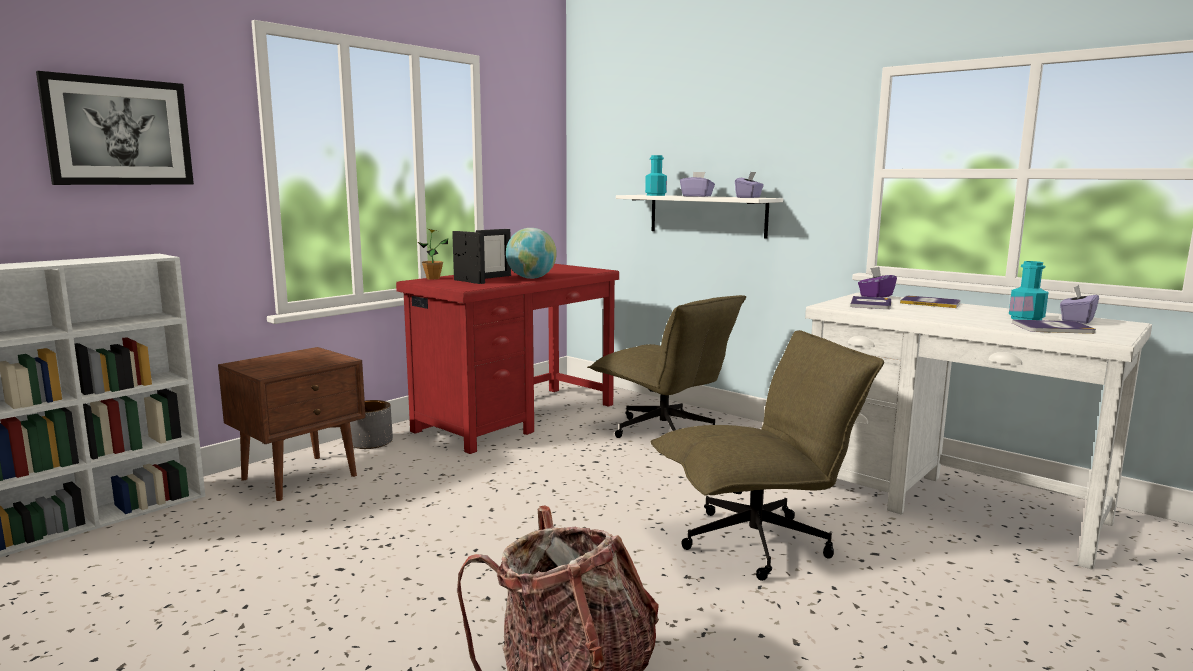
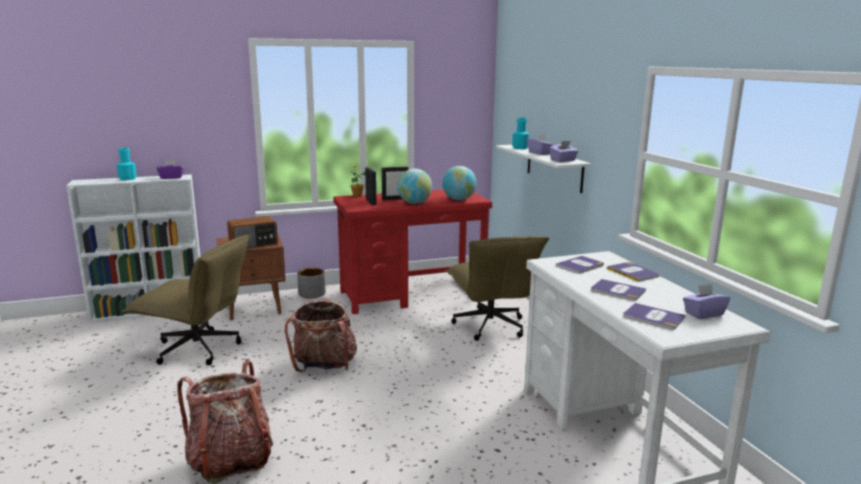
camera: 30 degrees right, 5 degrees up
(119, 132) = (171, 109): picture -> none
(305, 362) = (253, 244): none -> radio
(524, 522) = (324, 366): none -> backpack
(576, 271) = (459, 199): none -> globe
(752, 543) = (430, 417): beige office chair -> beige office chair (196, 349)
(875, 296) = (609, 258): purple tissue box -> purple tissue box (171, 177)
(963, 316) = (617, 291): none -> book
(1026, 319) = (661, 304): turquoise bottle -> turquoise bottle (127, 179)

